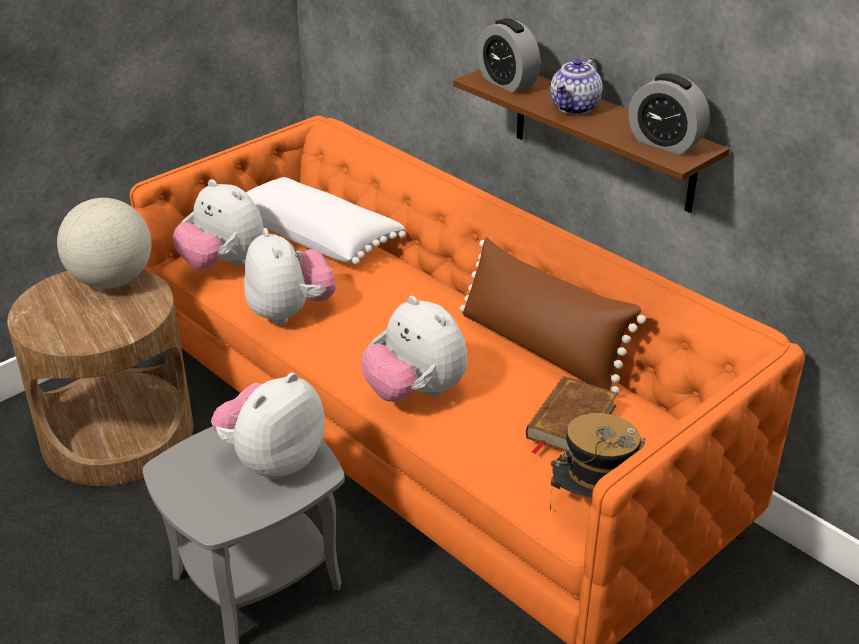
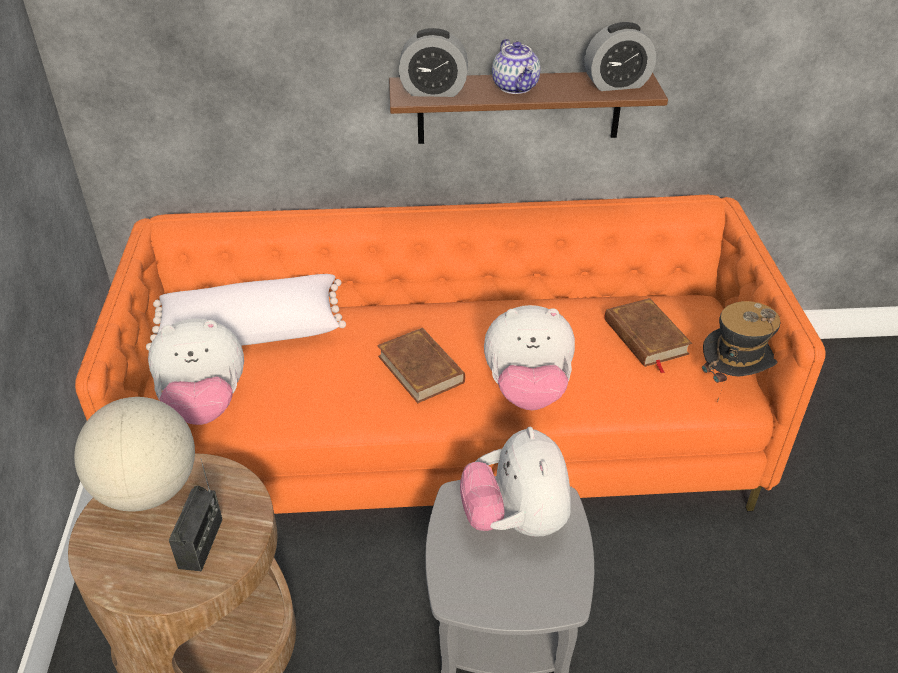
camera: 50 degrees left, 5 degrees up
(88, 324) = (201, 543): none -> radio
(290, 313) = (333, 404): plush toy -> none
(370, 327) = (421, 369): none -> brown book
(541, 349) = (546, 304): brown pillow -> none

